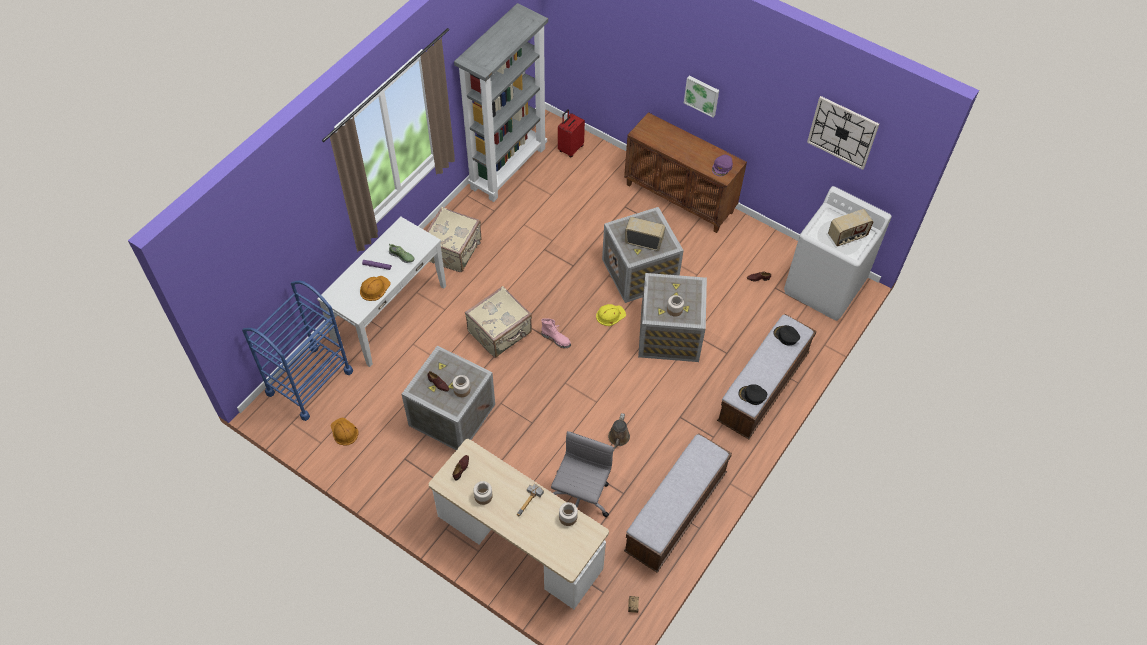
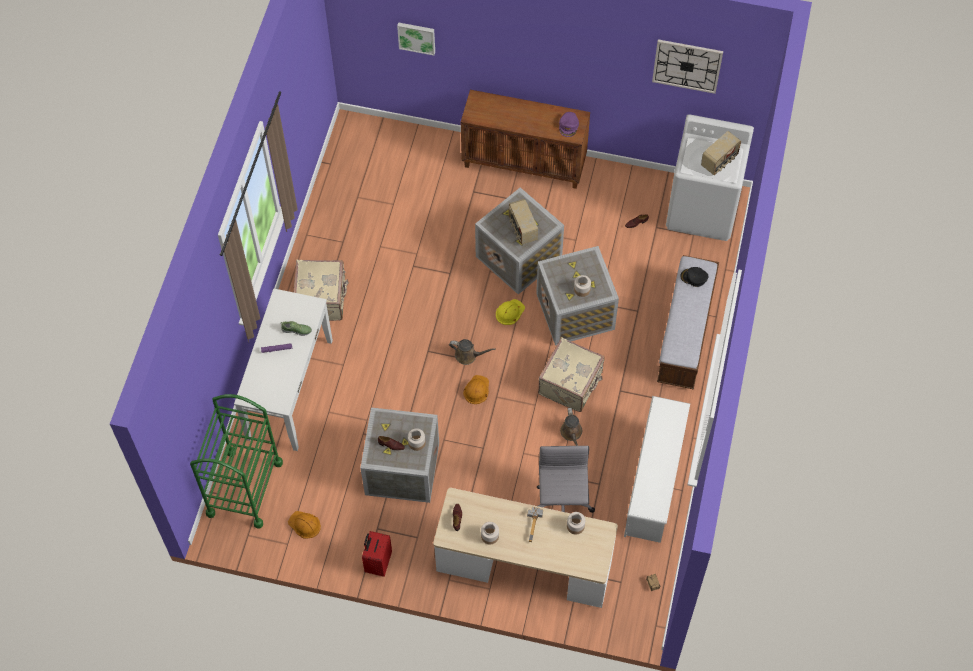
camera: 20 degrees left, 5 degrees up
(309, 382) = (244, 488): blue cart -> green cart
(374, 288) = (286, 373): orange hard hat -> orange hard hat (476, 390)
(500, 332) = (410, 369): beige suitcase -> beige suitcase (571, 384)
(508, 167) = (334, 189): grey bookcase -> none
(556, 339) = (468, 355): pink boot -> brown watering can
(570, 148) = (389, 146): red suitcase -> red suitcase (377, 562)
(644, 241) = (522, 229): radio -> radio turned 105 degrees counterclockwise
(675, 513) = (654, 484): bench -> white shoe rack
(702, 95) = (529, 62): picture -> picture (417, 37)
(752, 395) = (686, 348): black cap -> none

